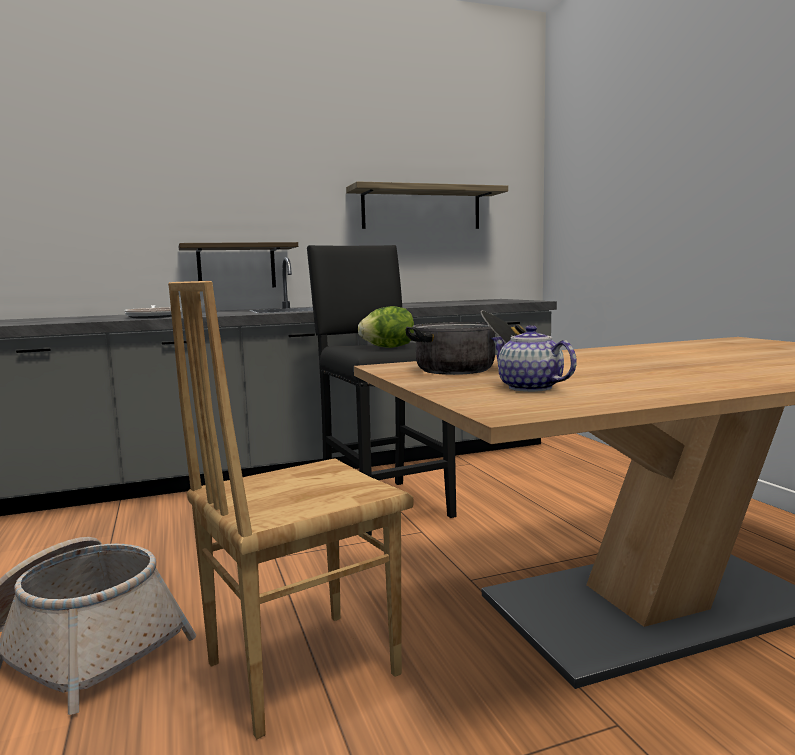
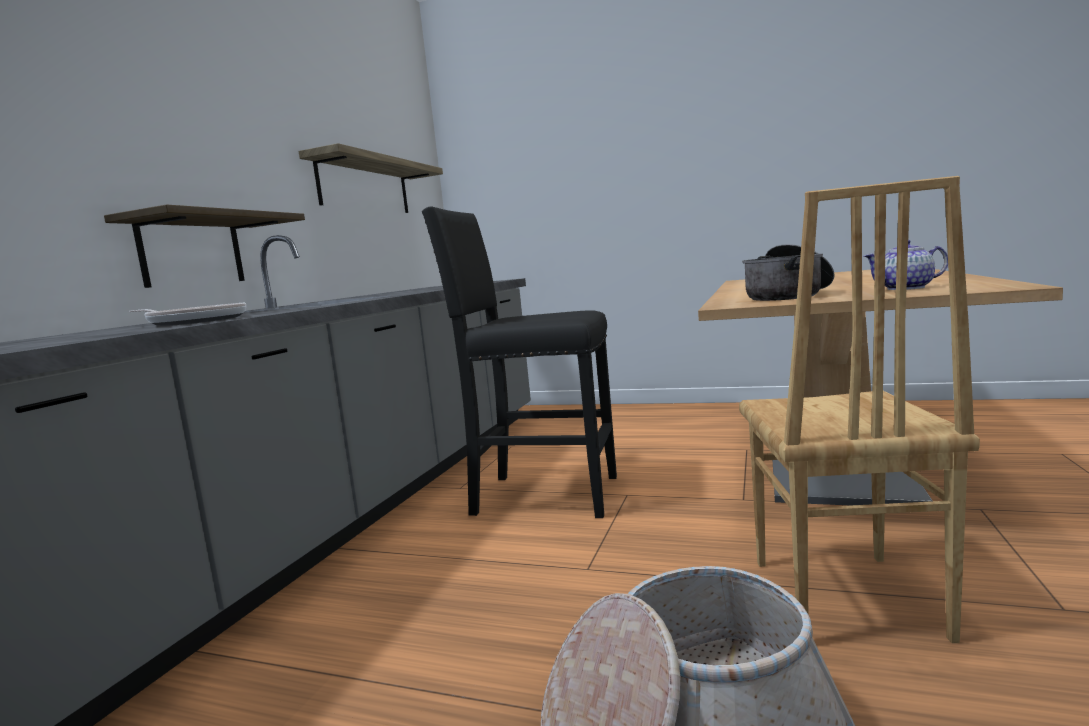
camera: 50 degrees left, 0 degrees up
(388, 347) = (554, 316): lettuce -> none

